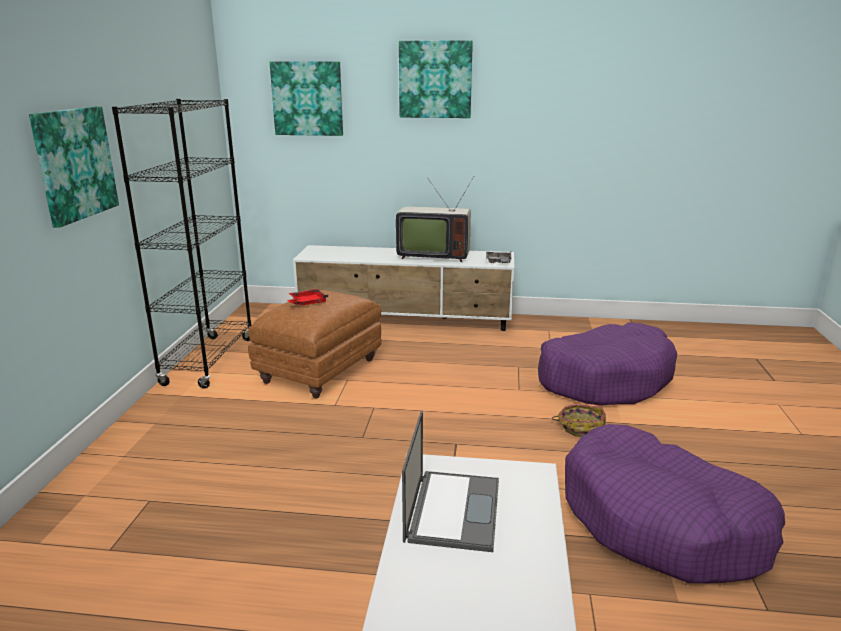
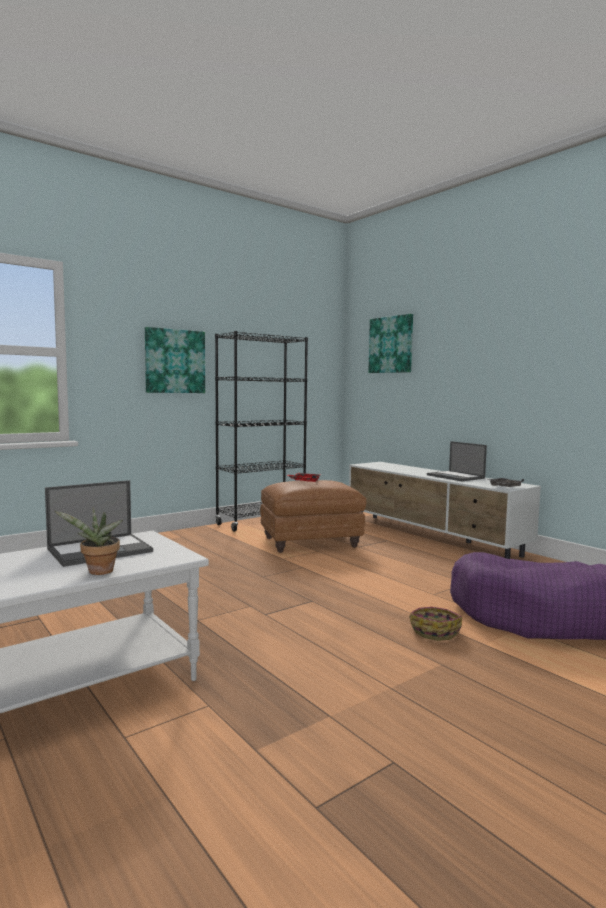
camera: 45 degrees right, 15 degrees down
(432, 255) = (456, 477): television -> laptop
(435, 79) = (479, 321): picture -> none
(540, 536) = (98, 572): none -> potted plant
(661, 522) = (362, 708): purple dog bed -> none

